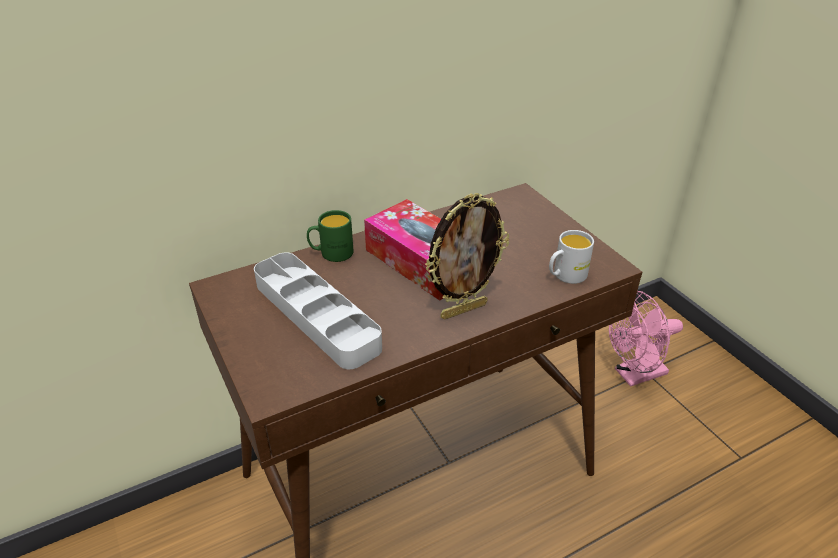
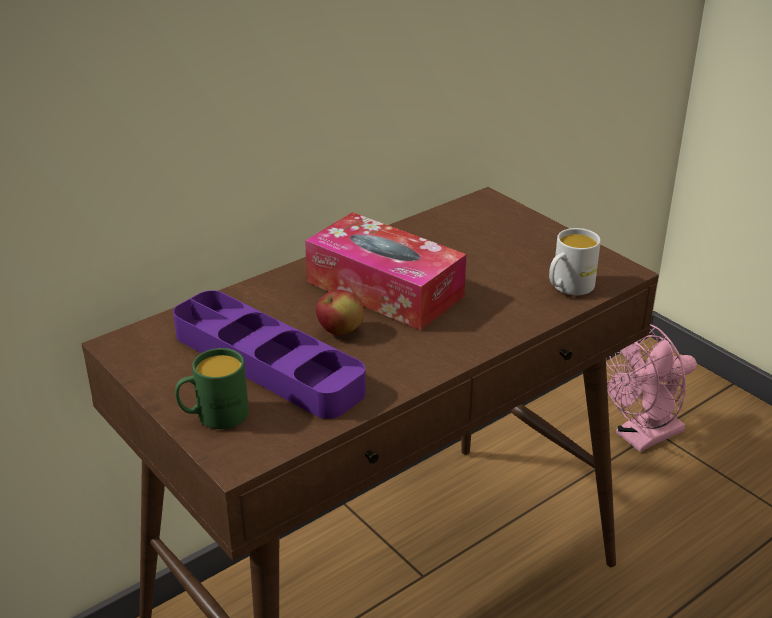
camera: 10 degrees left, 5 degrees down
(316, 315) = (267, 362): grey tray -> purple tray
(331, 253) = (262, 290): green mug -> green mug (214, 416)
(378, 294) = (340, 331): none -> apple
(463, 310) = (453, 337): picture frame -> none

